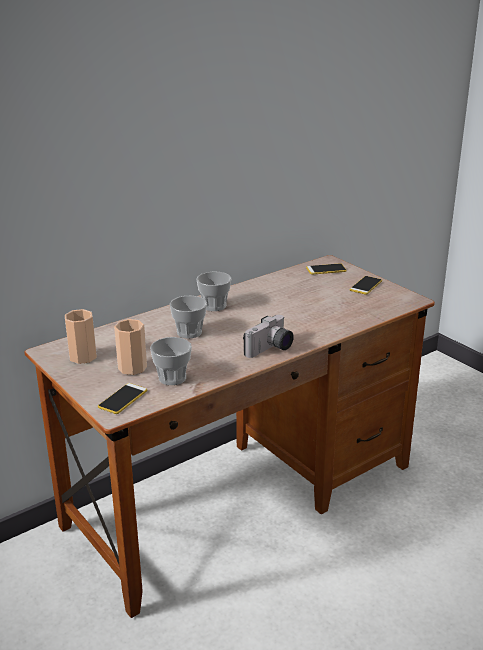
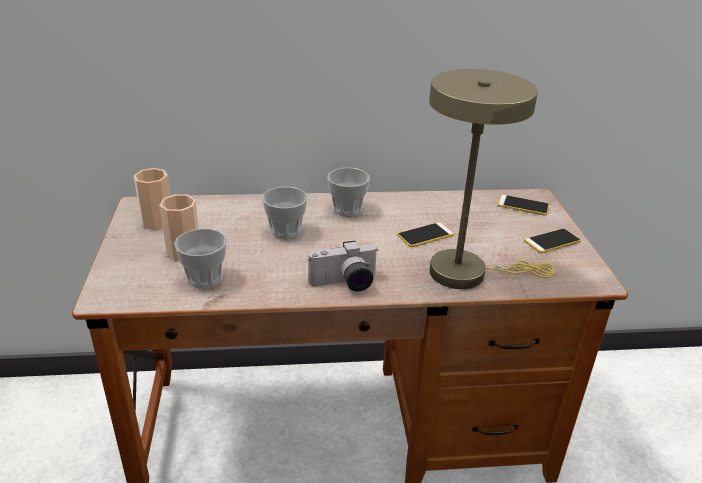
camera: 30 degrees right, 5 degrees up
(123, 399) = (130, 283): phone -> phone (425, 235)
(336, 319) = (467, 272): none -> beige table lamp

